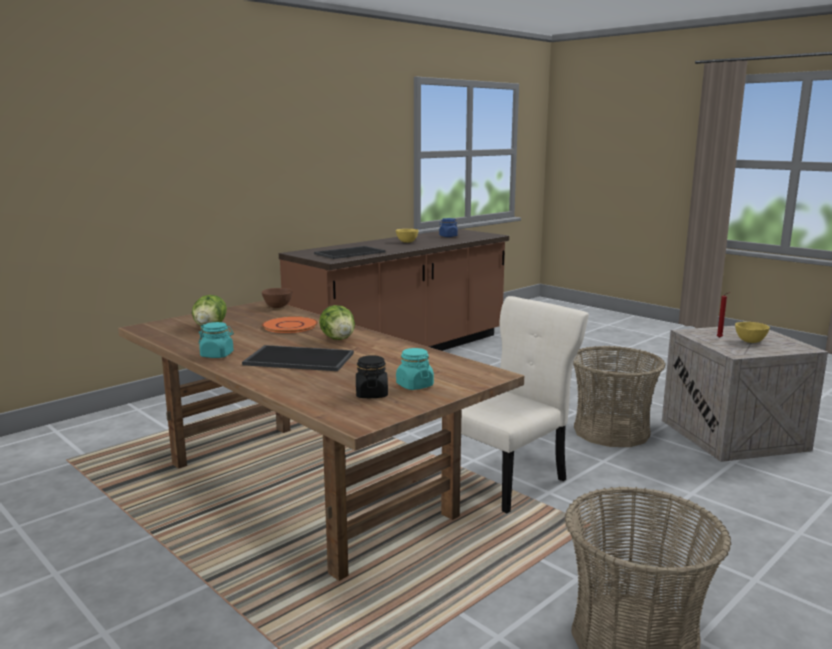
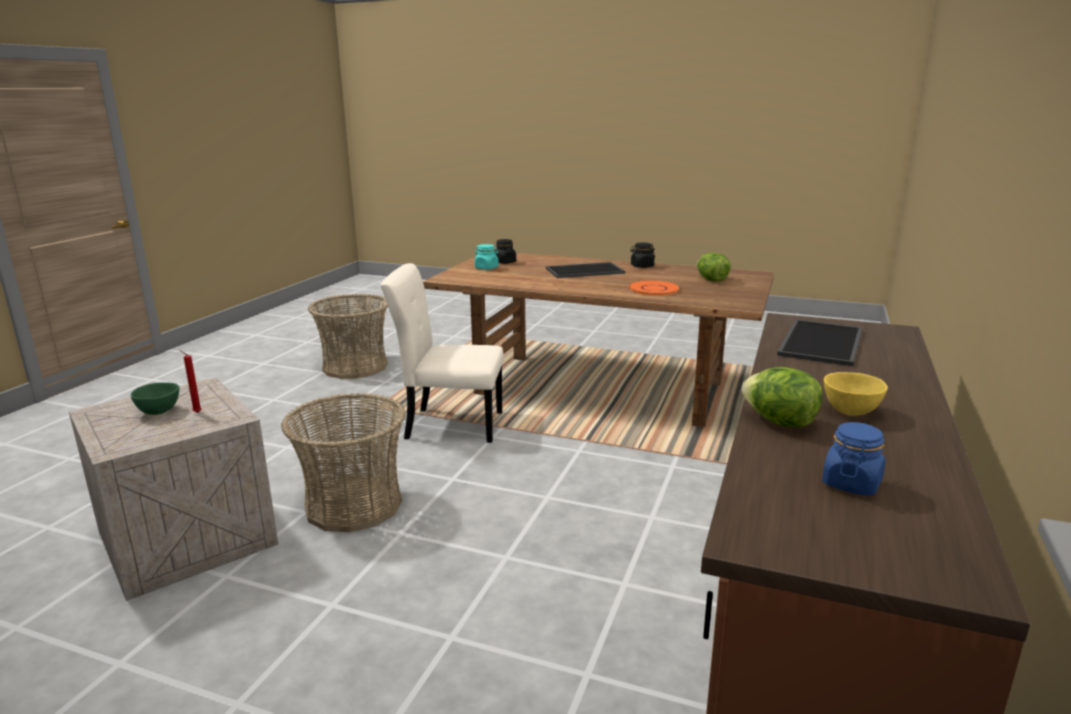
camera: 155 degrees right, 5 degrees up
(217, 355) = (642, 266): turquoise jar -> black jar
(278, 307) = (721, 304): brown bowl -> none
(338, 339) = (589, 285): lettuce -> lettuce (780, 422)
(510, 481) = (450, 425): beige chair -> beige chair turned 75 degrees clockwise
(749, 341) = (160, 411): yellow bowl -> green bowl

